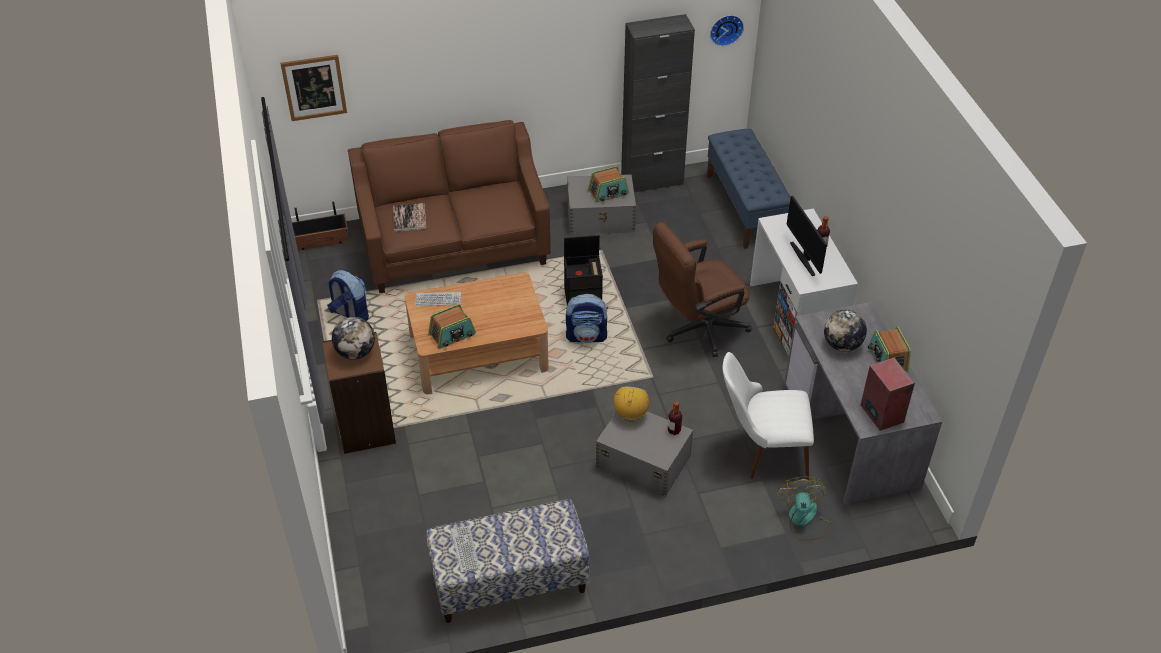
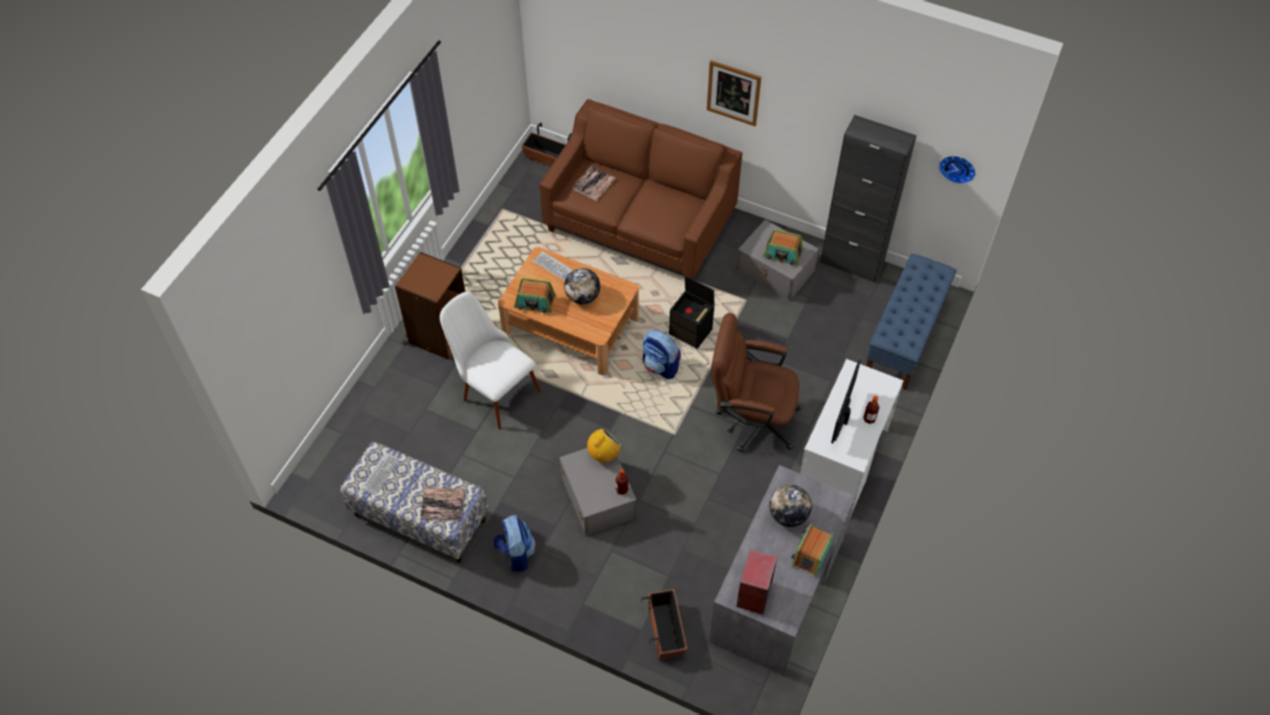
camera: 40 degrees right, 10 degrees up
(314, 87) = (570, 36): picture -> picture (733, 93)
(350, 314) = (513, 235): backpack -> backpack (516, 553)
(356, 352) = (432, 275): globe -> globe (582, 297)
(548, 534) = (442, 504): none -> book
(762, 452) = (692, 554): white chair -> white chair (493, 388)
(804, 520) = (665, 631): fan -> planter

